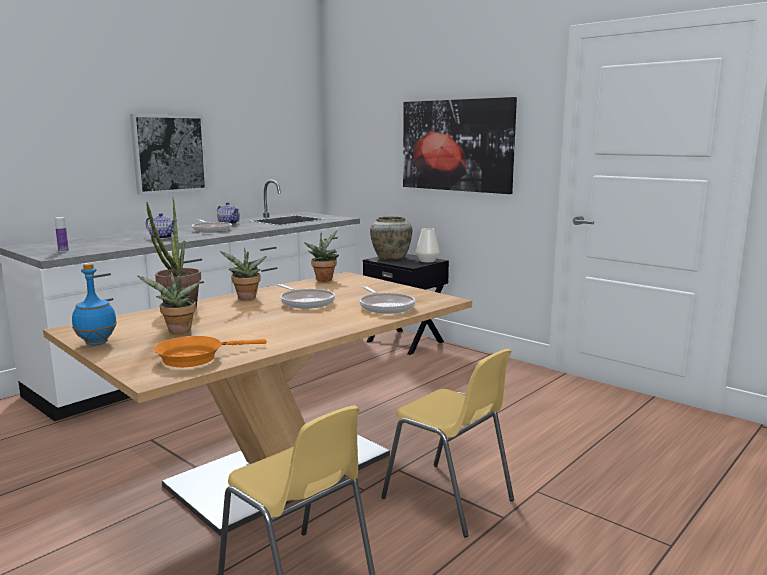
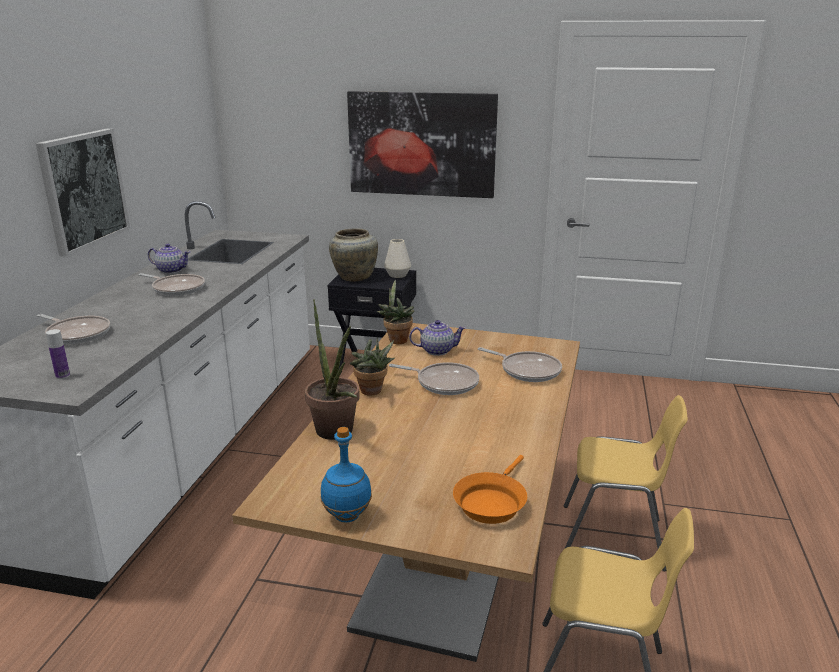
camera: 30 degrees left, 10 degrees up
(112, 239) = (77, 334): none -> frying pan
(162, 237) = (144, 317): teapot -> teapot (437, 350)
(178, 331) = (400, 468): potted plant -> none

